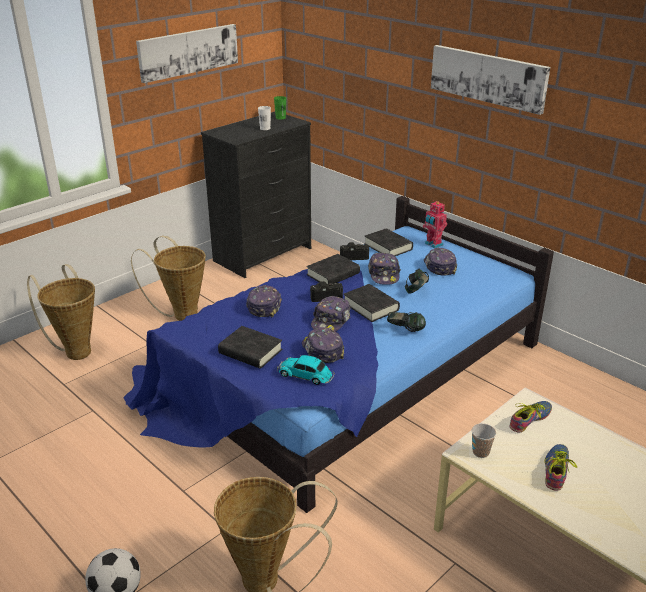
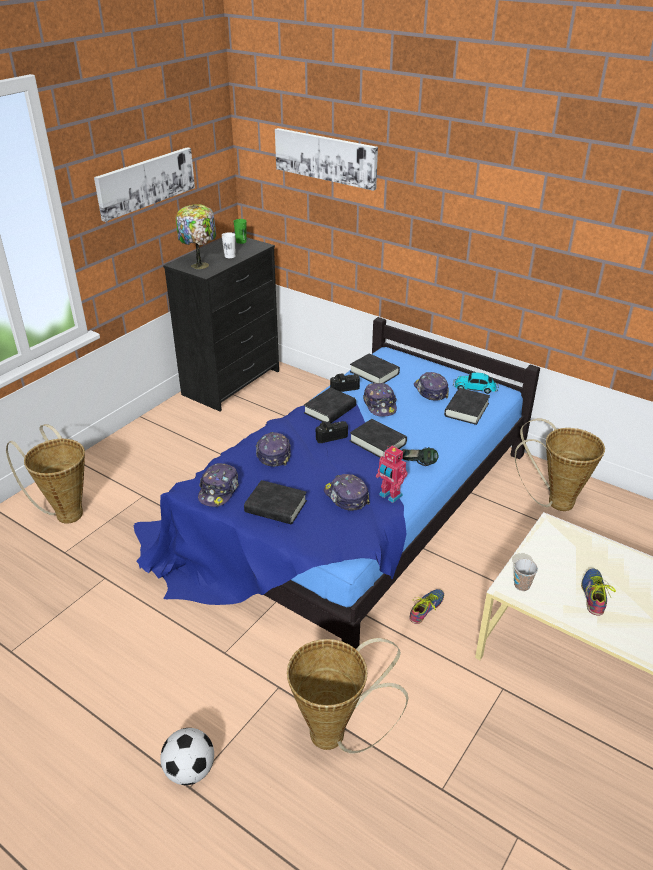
camera: 10 degrees left, 5 degrees up
(181, 314) = (166, 459): basket -> basket (554, 502)
(235, 134) = (200, 265): none -> table lamp
(306, 375) = (339, 526): toy car -> toy car (476, 388)
(331, 321) = (344, 463): cap -> cap (219, 491)
(416, 291) = (416, 420): headphones -> none
(433, 244) = (417, 366): toy robot -> toy robot (389, 496)
(471, 286) = (466, 410): none -> black book
(488, 77) = (468, 200): picture -> picture (326, 157)
(531, 420) = (558, 546): shoe -> shoe (428, 609)

